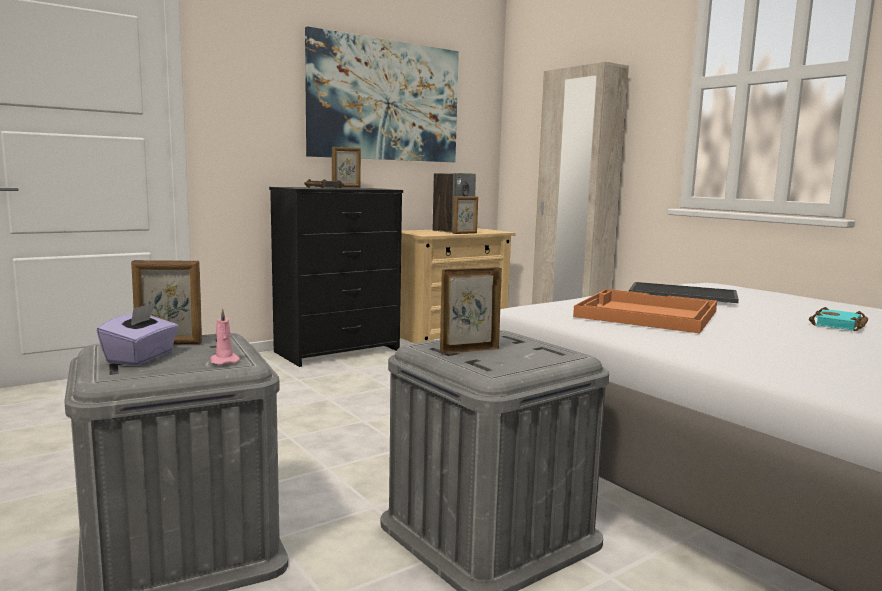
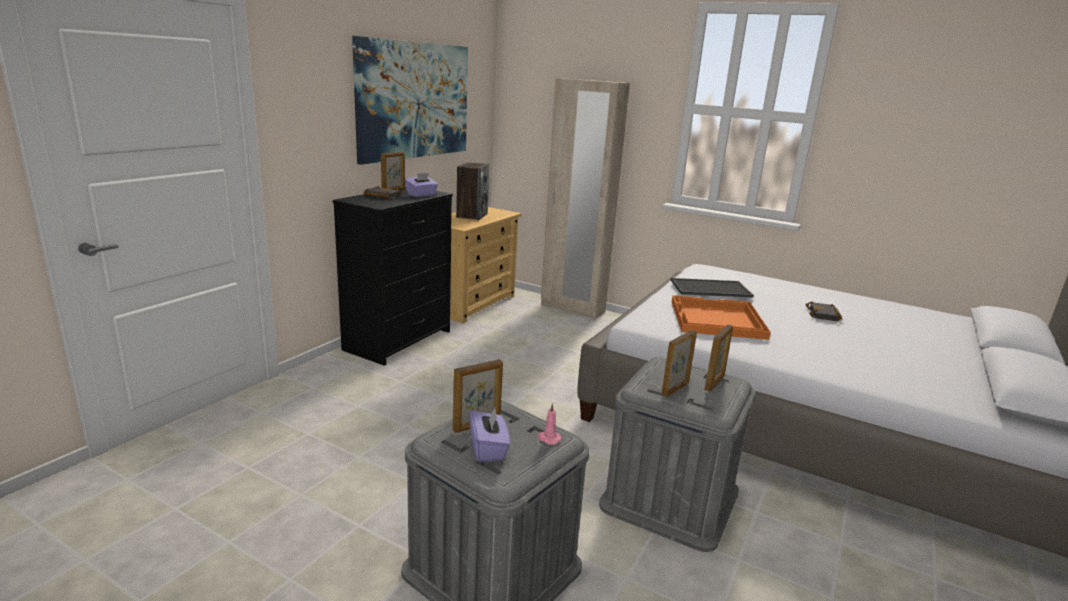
camera: 25 degrees left, 10 degrees up
(366, 188) = (421, 195): none -> purple tissue box
(465, 233) = (488, 220): picture frame -> picture frame (714, 383)
(840, 325) = (824, 315): turquoise book -> black book

